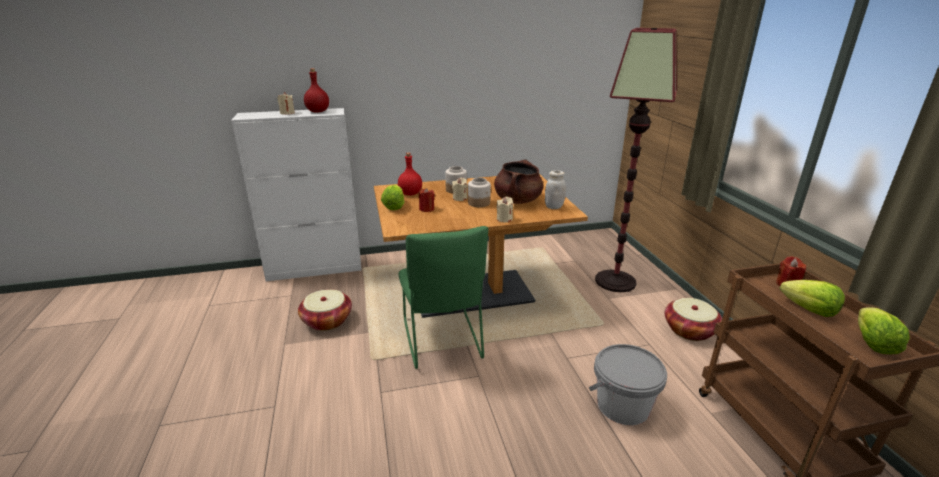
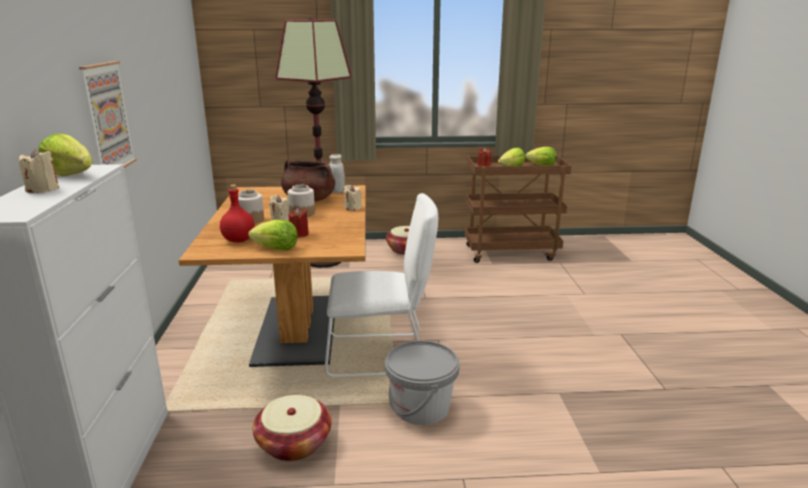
camera: 80 degrees left, 5 degrees down
(318, 111) = (71, 174): red bottle -> lettuce
(418, 89) = (107, 118): none -> picture
(443, 342) = (381, 354): green chair -> white chair
(623, 405) = (483, 288): grey bucket -> grey bucket (421, 407)

